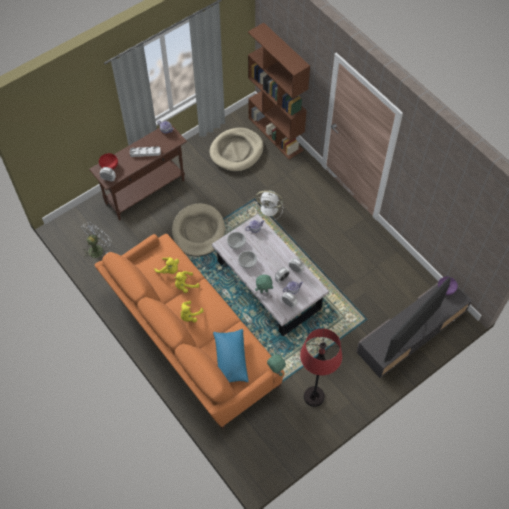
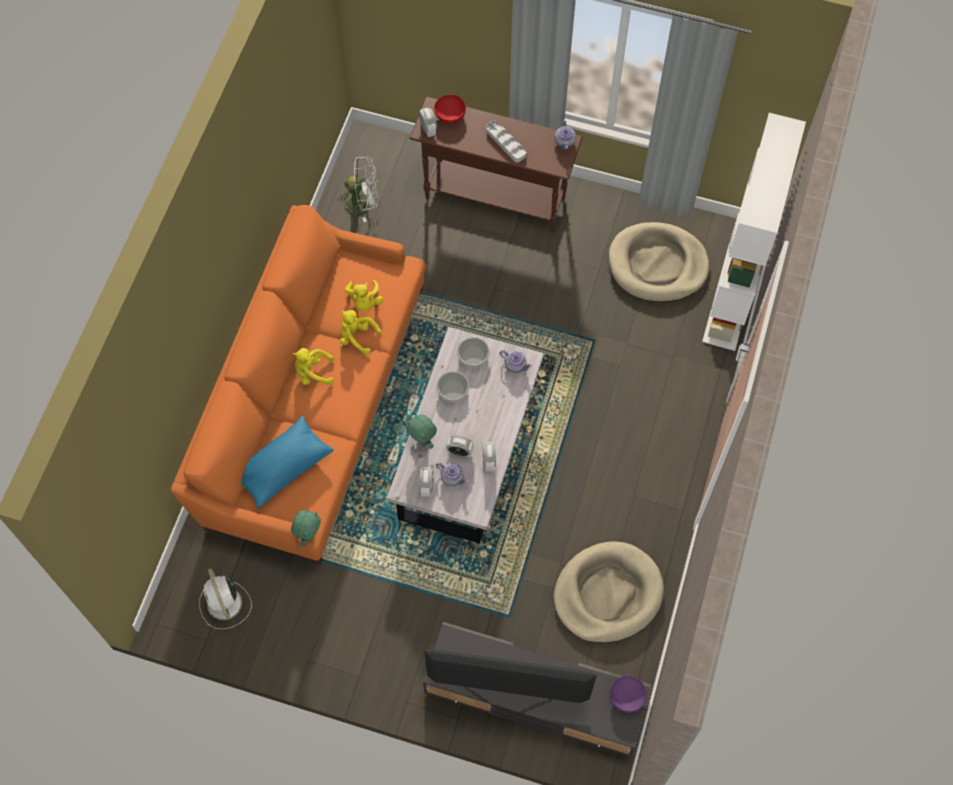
camera: 55 degrees right, 5 degrees up
(198, 231) = (483, 305): beige dog bed -> beige dog bed (607, 594)
(270, 209) = (594, 371): white fan -> white fan (225, 605)
(276, 134) = (732, 296): brown bookcase -> white bookcase
(314, 396) = (334, 619): red floor lamp -> none

